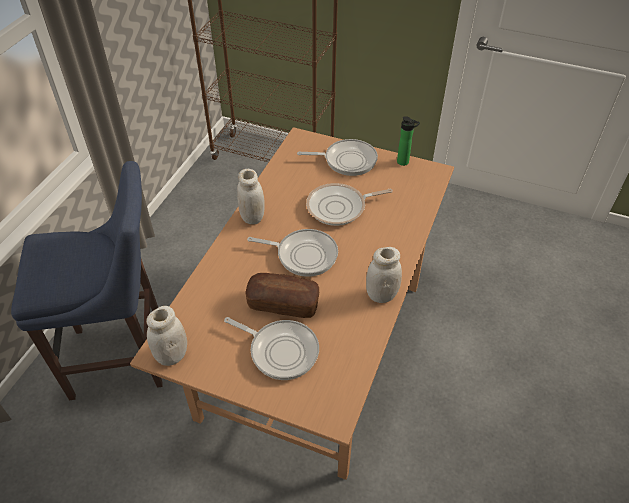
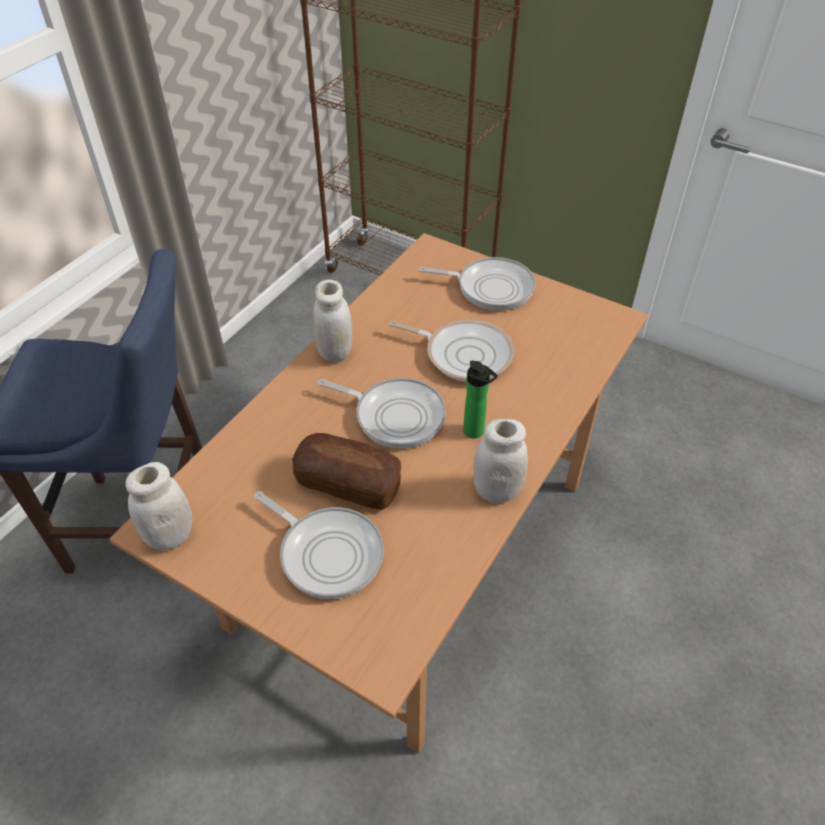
camera: 10 degrees right, 0 degrees up
(339, 207) = (464, 354): frying pan -> frying pan turned 150 degrees counterclockwise
(404, 162) = (574, 300): bottle -> bottle (476, 433)

